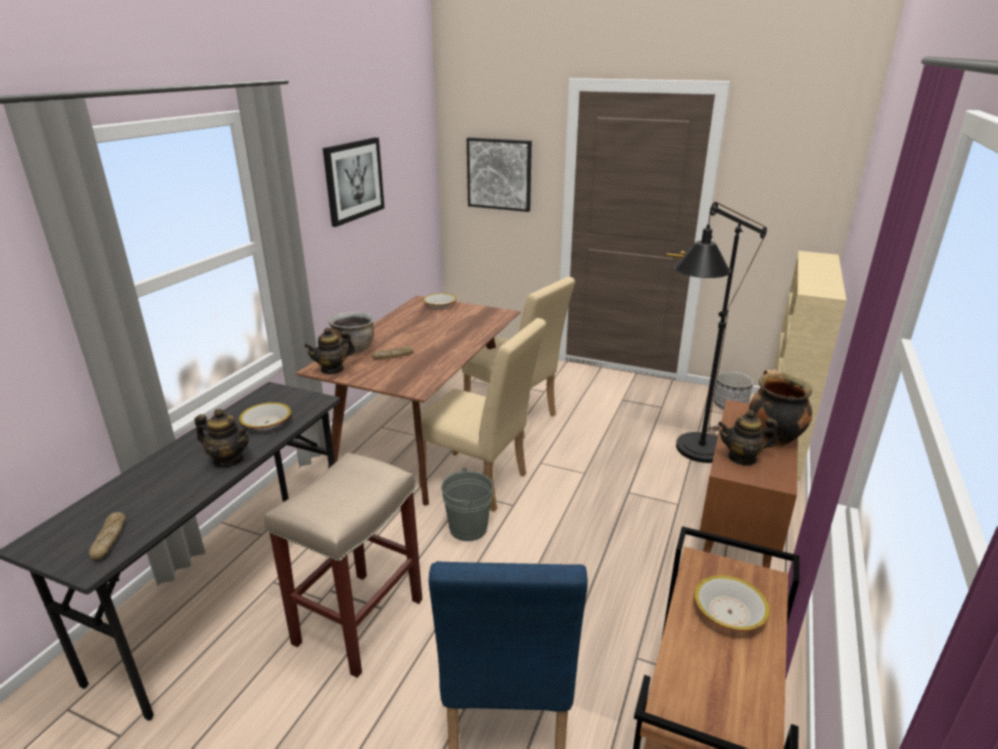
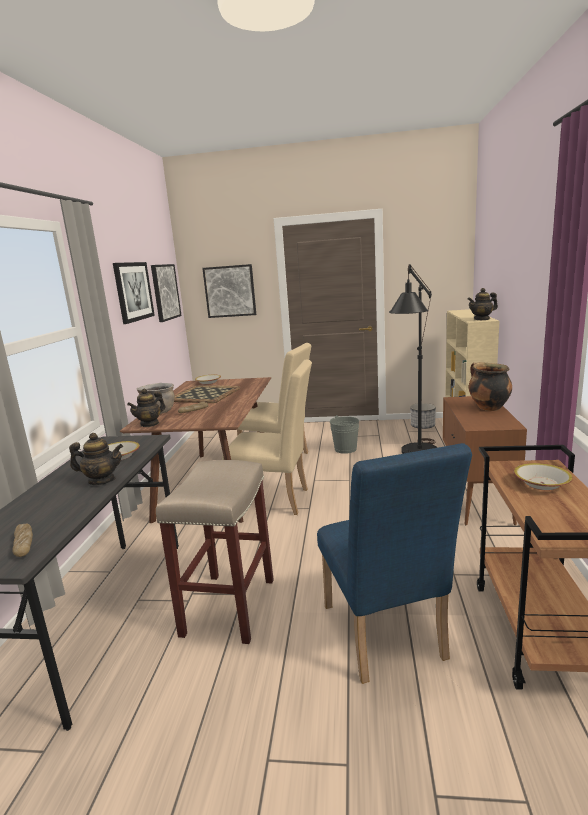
camera: 15 degrees left, 10 degrees down
(409, 171) = (165, 292): none -> picture
(423, 328) = (205, 394): none -> tray
(468, 528) = (283, 529): grey bucket -> grey bucket (345, 449)
(742, 458) = (478, 419): teapot -> teapot (482, 319)

